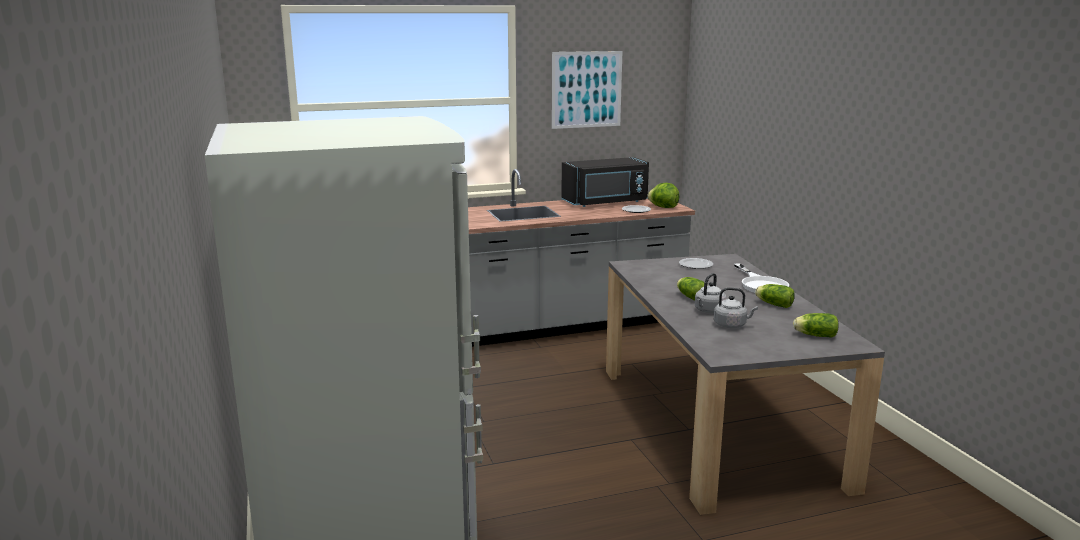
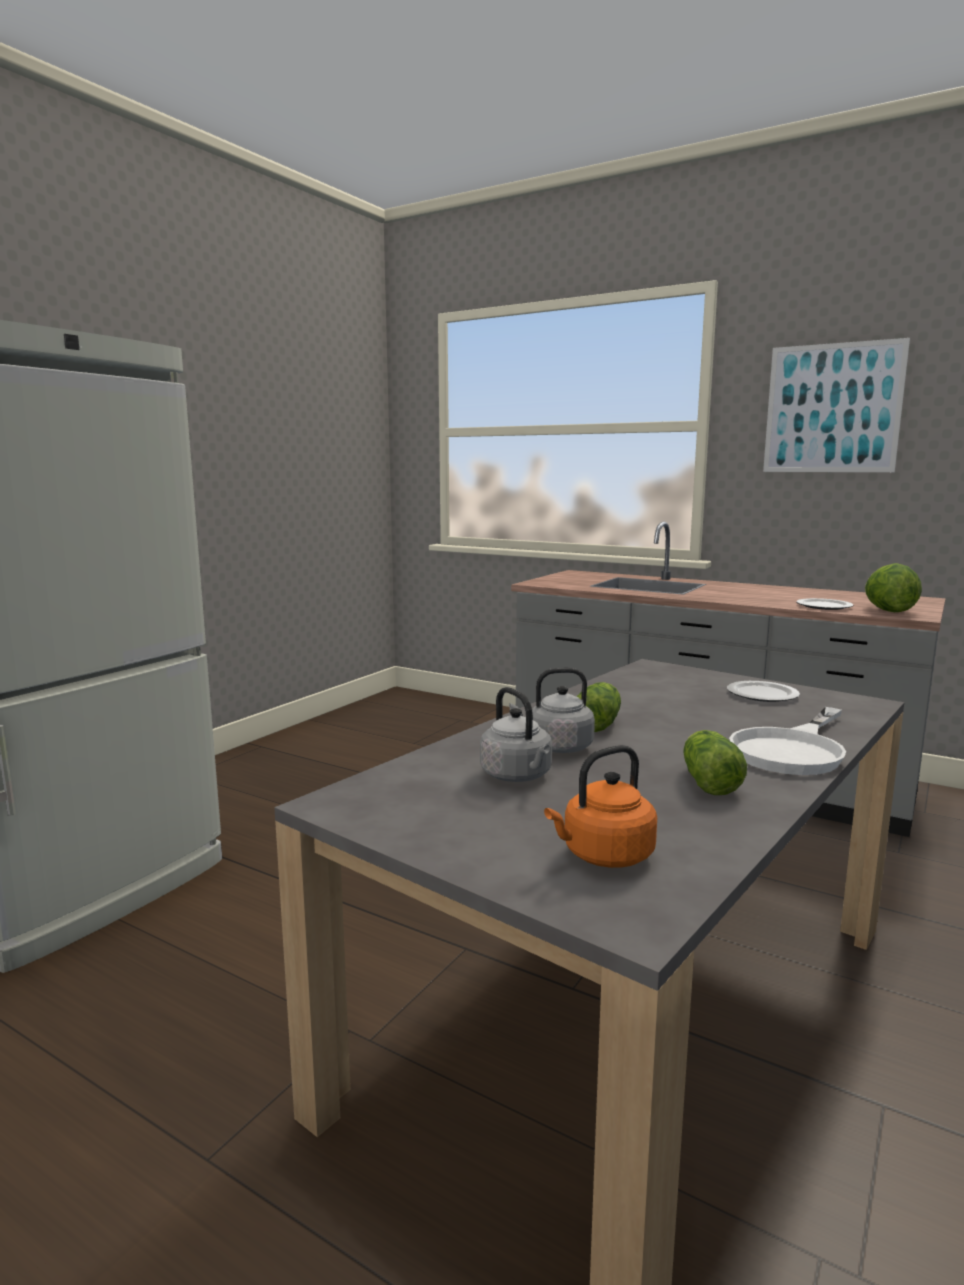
camera: 50 degrees right, 5 degrees down
(606, 202) = (808, 594): black microwave -> none
(814, 335) = (604, 856): lettuce -> orange kettle

